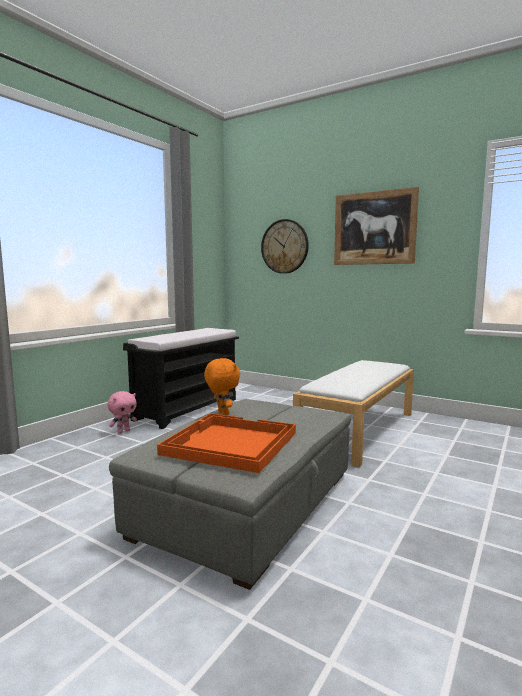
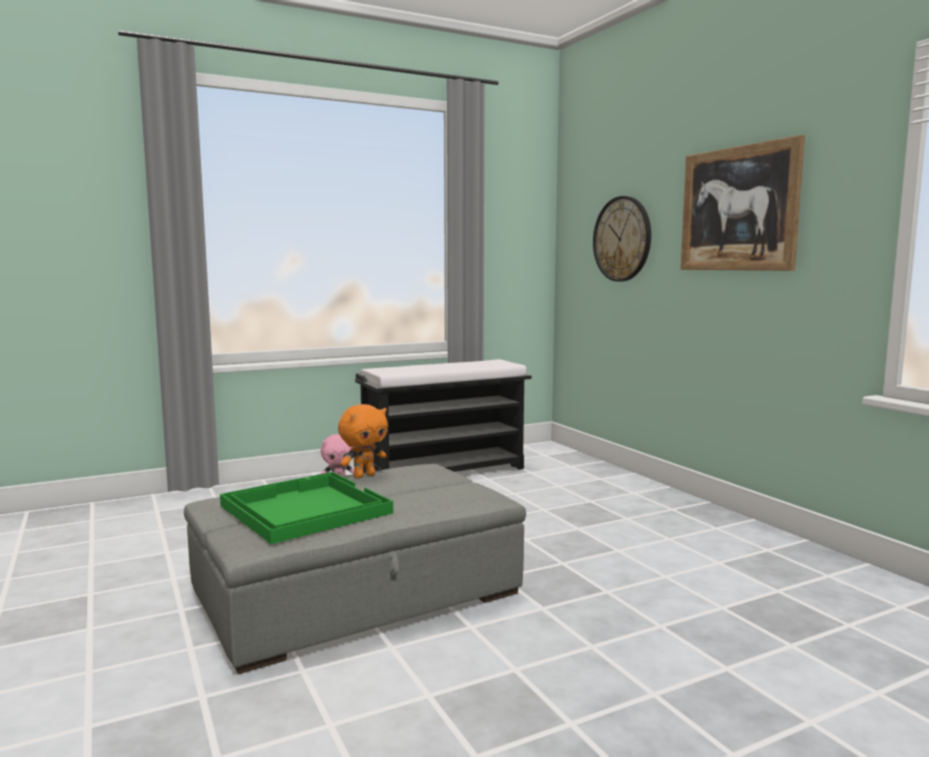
camera: 30 degrees right, 0 degrees up
(222, 413) = (364, 475): orange plush toy -> orange plush toy turned 45 degrees clockwise
(229, 443) = (303, 509): orange tray -> green tray
(359, 431) = (636, 543): white bench -> none

